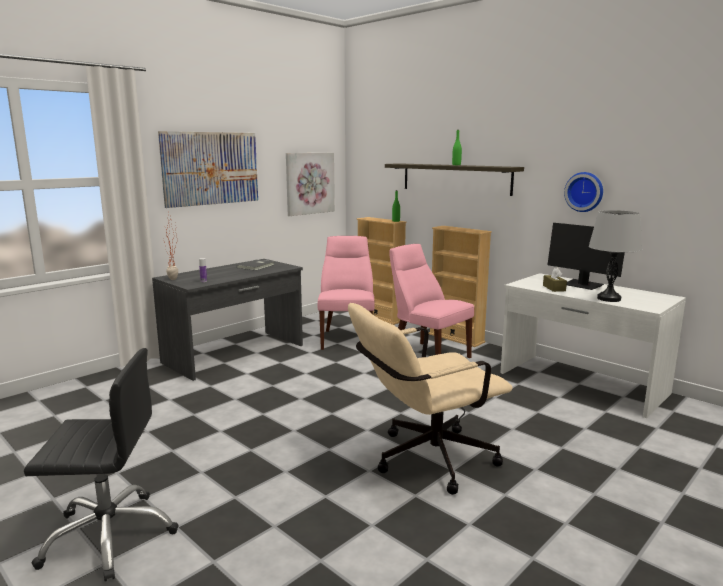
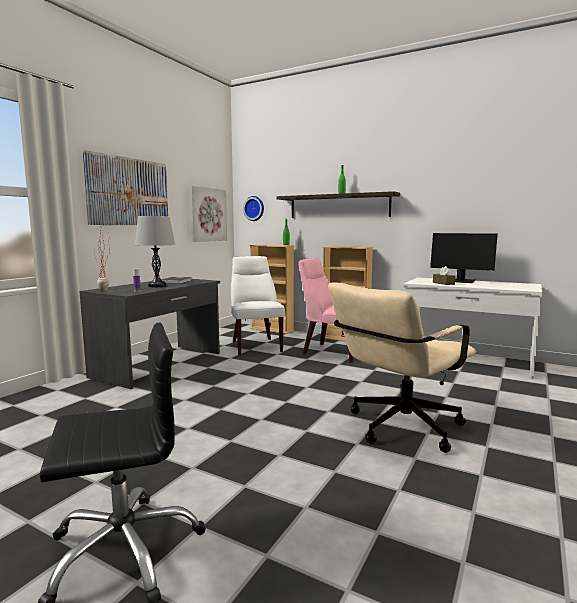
camera: 15 degrees left, 5 degrees down
(347, 338) = (255, 345): pink chair -> white chair
(584, 192) = (453, 209): wall clock -> wall clock (254, 208)
(609, 299) = (492, 286): grey table lamp -> grey table lamp (157, 286)

